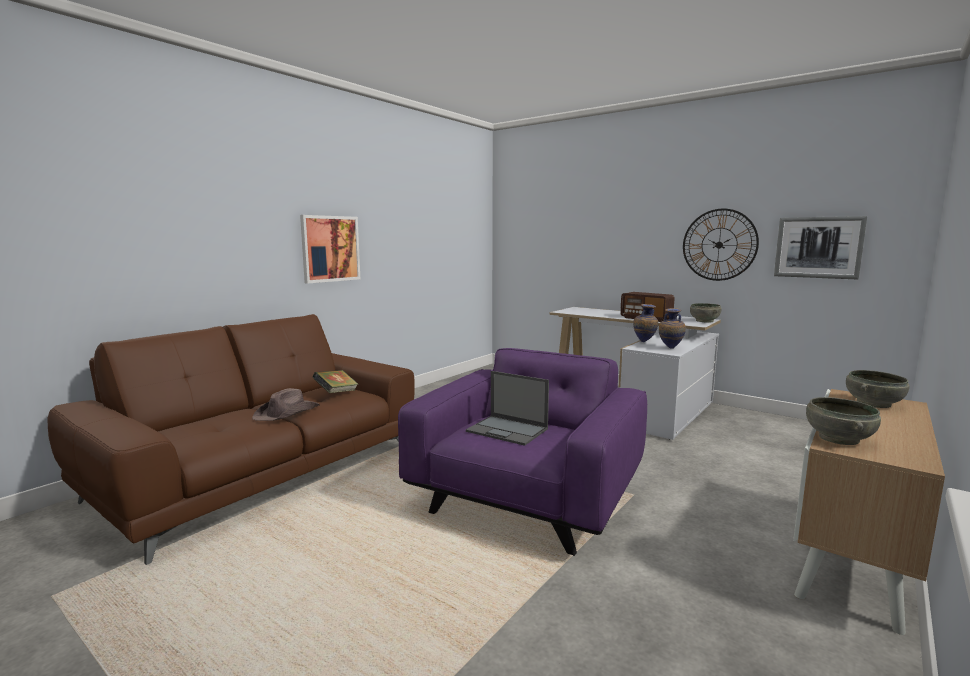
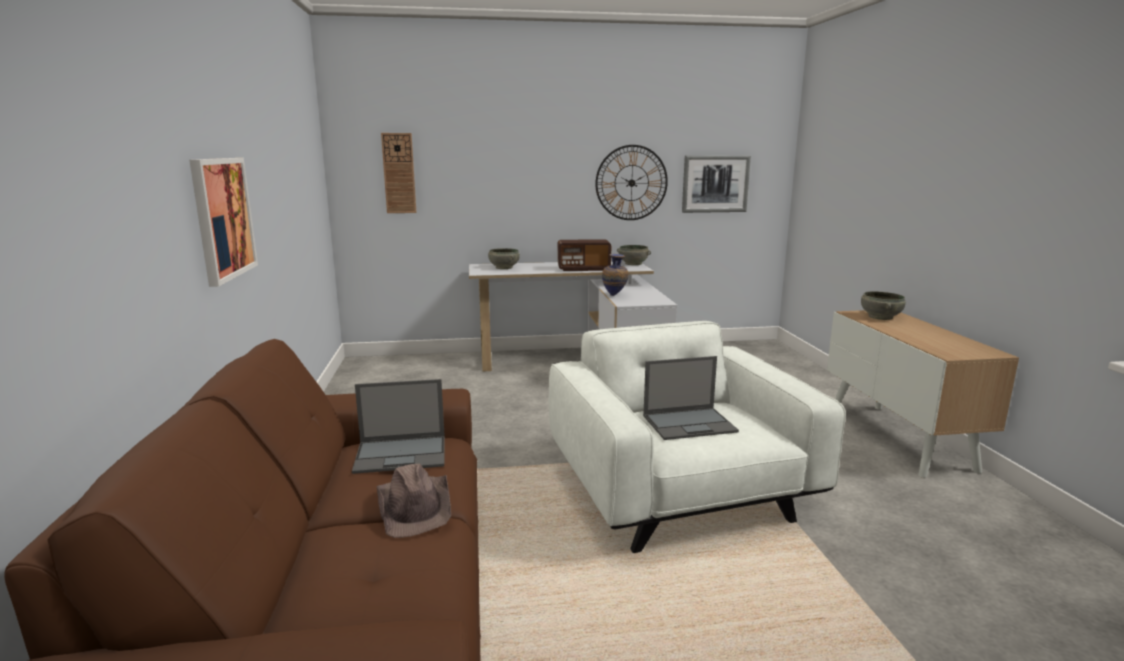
camera: 45 degrees left, 5 degrees up
(336, 393) = (402, 454): book -> laptop
(527, 499) = (678, 493): purple armchair -> white armchair
(533, 235) = (399, 173): none -> wall clock
(670, 348) = (650, 298): vase -> none
(837, 438) = (937, 349): grey bowl -> grey bowl (503, 267)

